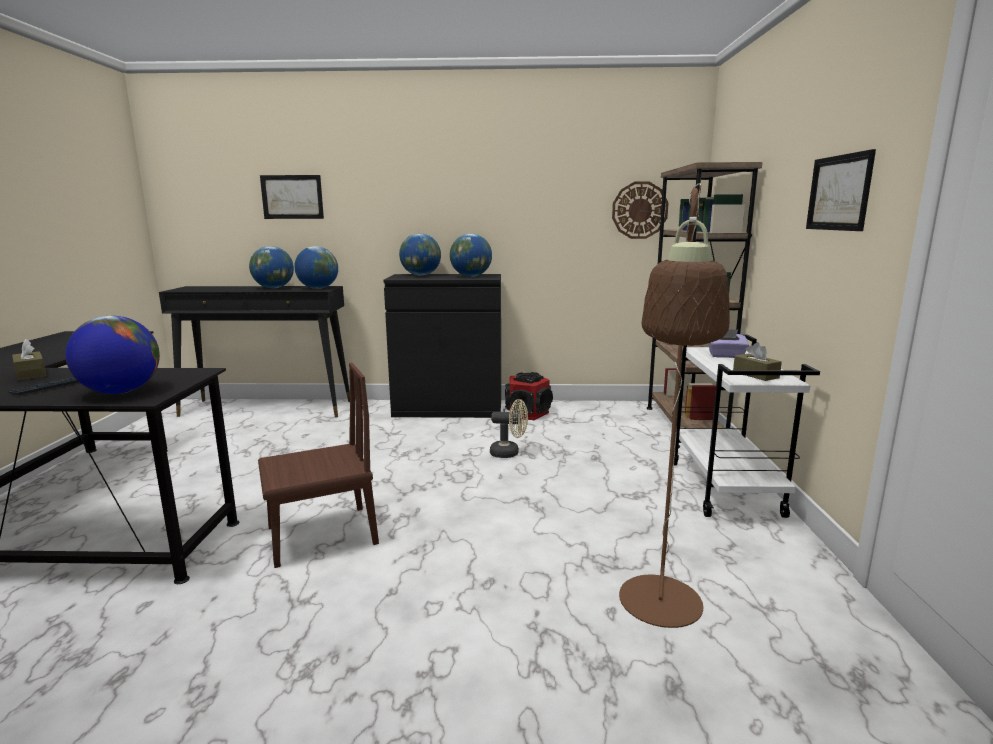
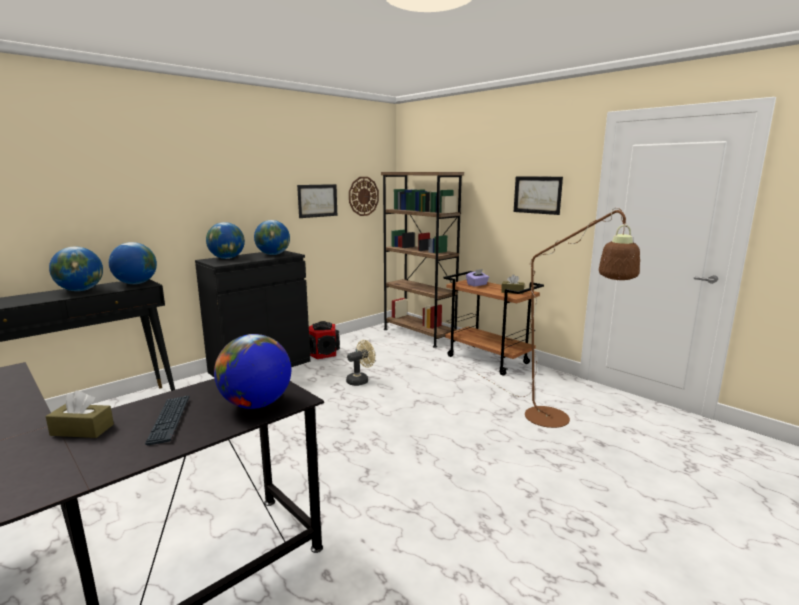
camera: 45 degrees left, 0 degrees up
(292, 197) = (77, 192): picture -> picture (317, 200)
(322, 535) = (349, 474): brown chair -> none
(725, 489) = (488, 360): white cart -> brown cart

